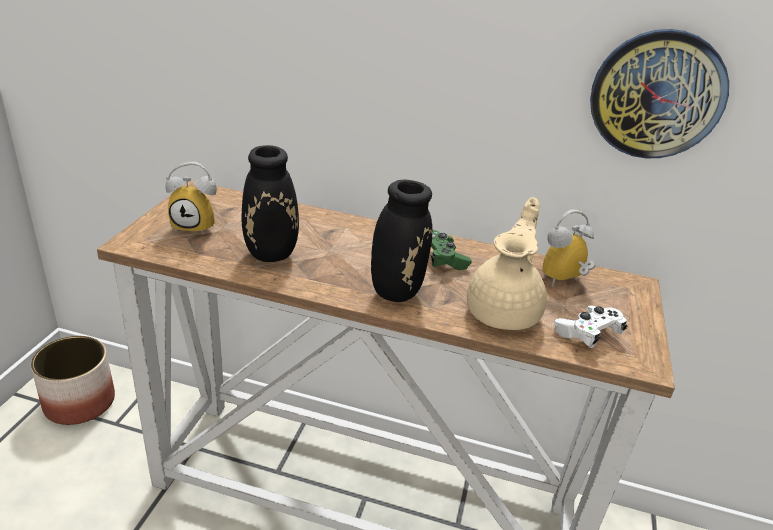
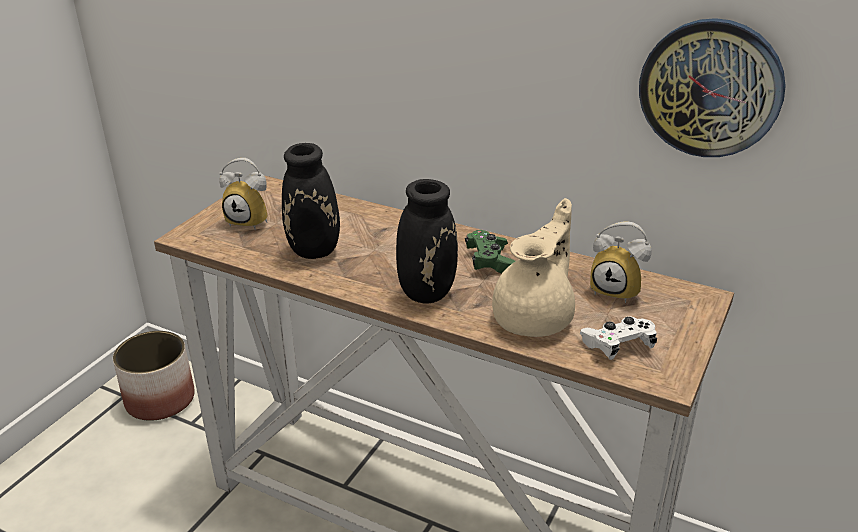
camera: 15 degrees right, 0 degrees up
(564, 281) = (618, 290): alarm clock -> alarm clock turned 135 degrees counterclockwise

